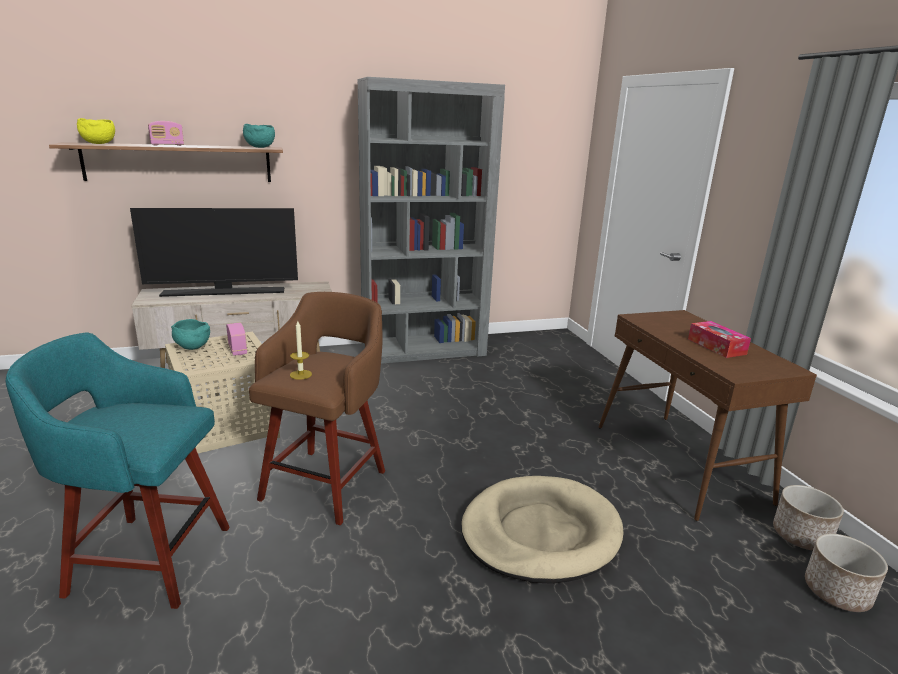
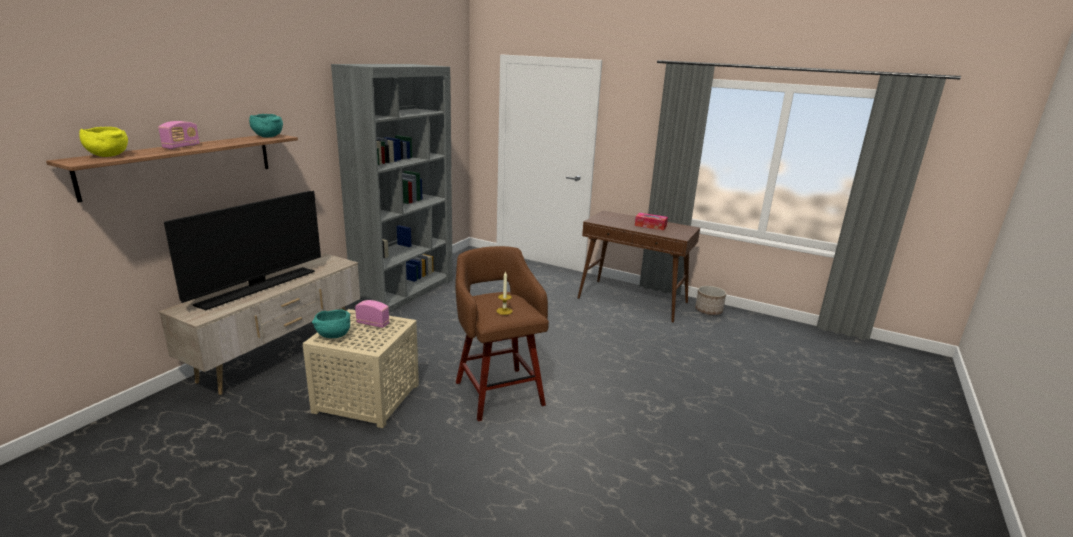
camera: 45 degrees left, 0 degrees up
(146, 559) = (477, 483): turquoise stool -> none
(540, 533) = (631, 358): beige dog bed -> none
(837, 592) = (742, 325): planter -> none

